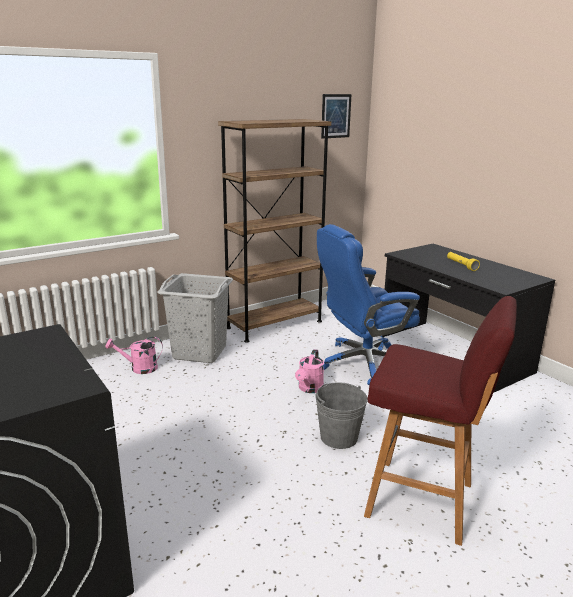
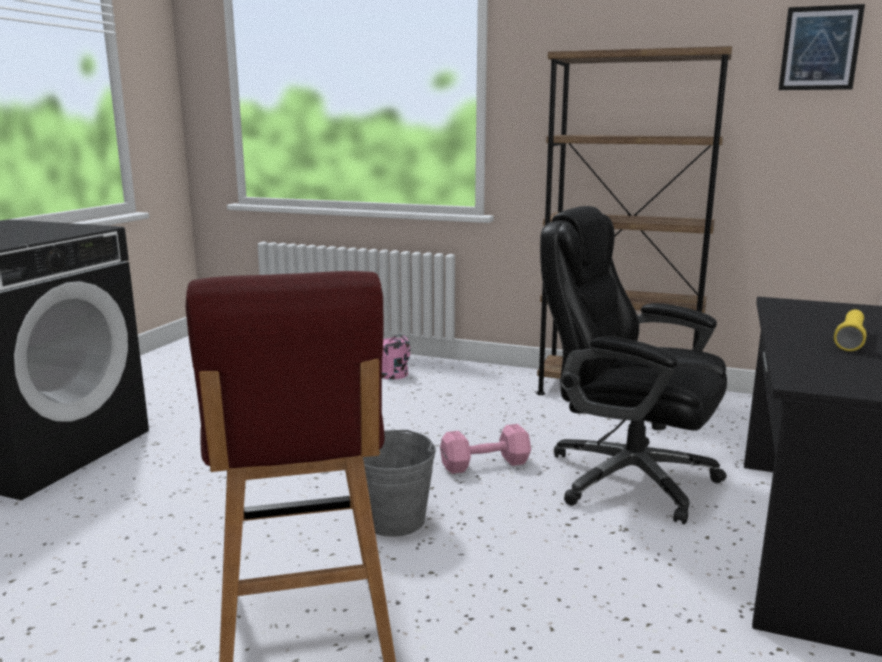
camera: 55 degrees right, 5 degrees down
(200, 352) = (468, 383): grey laundry basket -> none
(309, 389) = (487, 464): pink watering can -> pink dumbbell
(363, 363) = (626, 478): blue office chair -> black office chair

